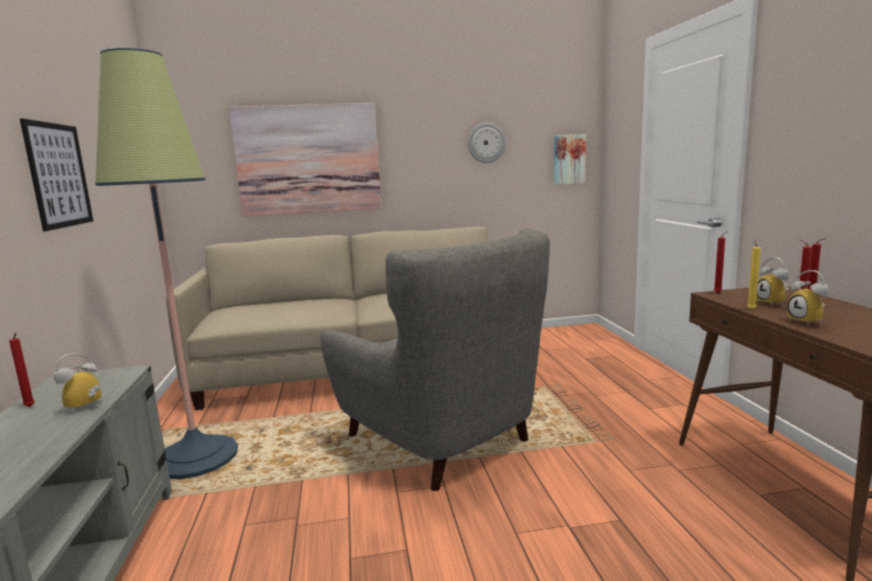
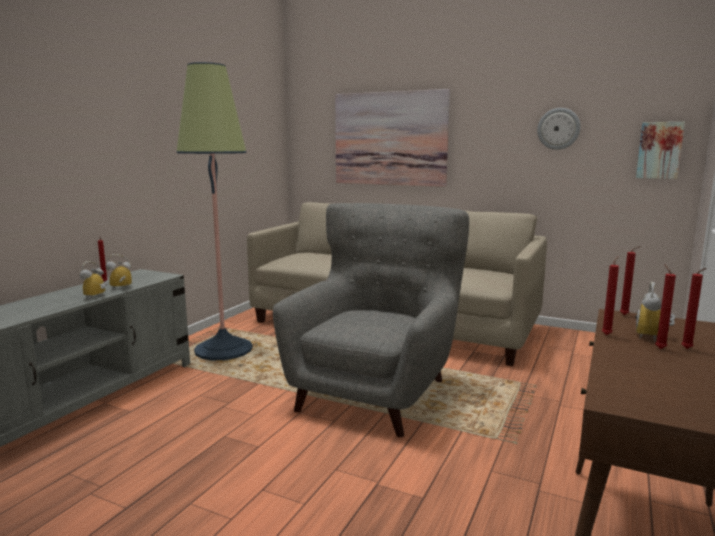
camera: 35 degrees right, 0 degrees up
(59, 175) = (175, 144): picture -> none
(441, 440) = (375, 392): grey armchair -> grey armchair turned 150 degrees counterclockwise
(750, 309) = (607, 334): yellow candle -> red candle
(809, 322) = (628, 359): alarm clock -> alarm clock (96, 297)

